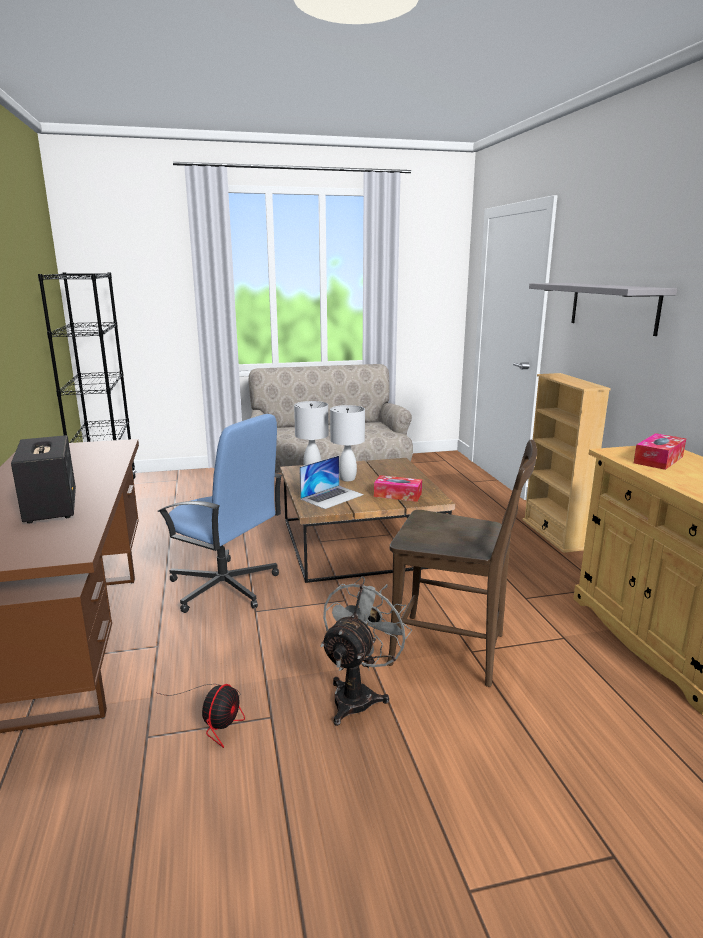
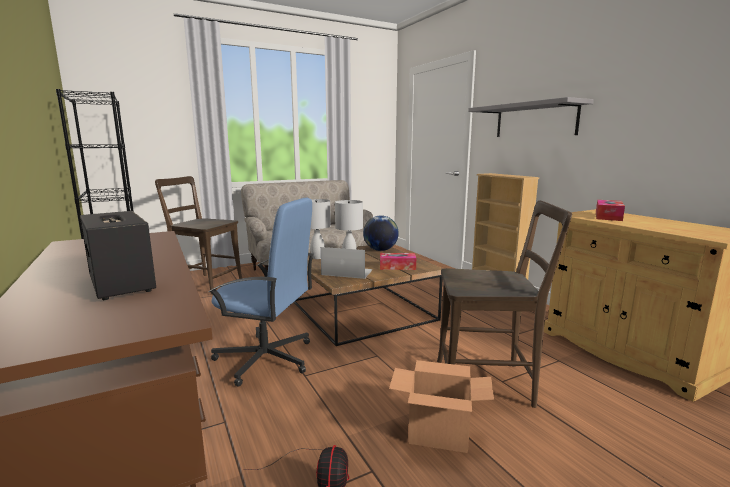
camera: 15 degrees left, 5 degrees down
(200, 488) = (205, 283): none -> brown chair
(332, 497) = (347, 272): laptop -> laptop turned 105 degrees counterclockwise
(358, 695) = (437, 434): grey fan -> cardboard box
(396, 468) = (380, 250): none -> globe

